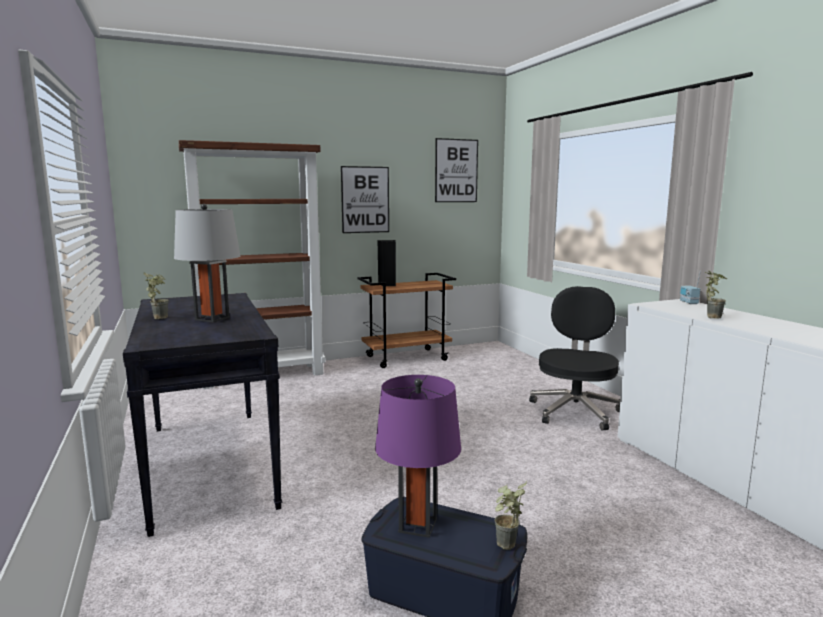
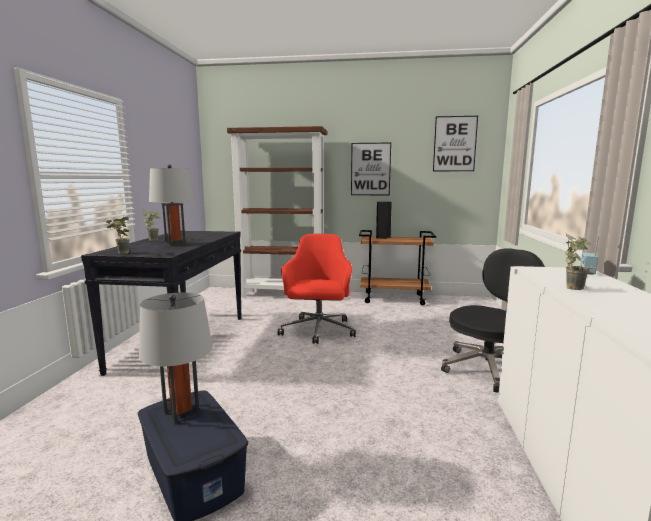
camera: 30 degrees right, 0 degrees up
(370, 410) = (318, 331): none -> red office chair
(418, 525) = (181, 414): purple table lamp -> grey table lamp
(506, 548) = (207, 453): potted plant -> potted plant (120, 253)

